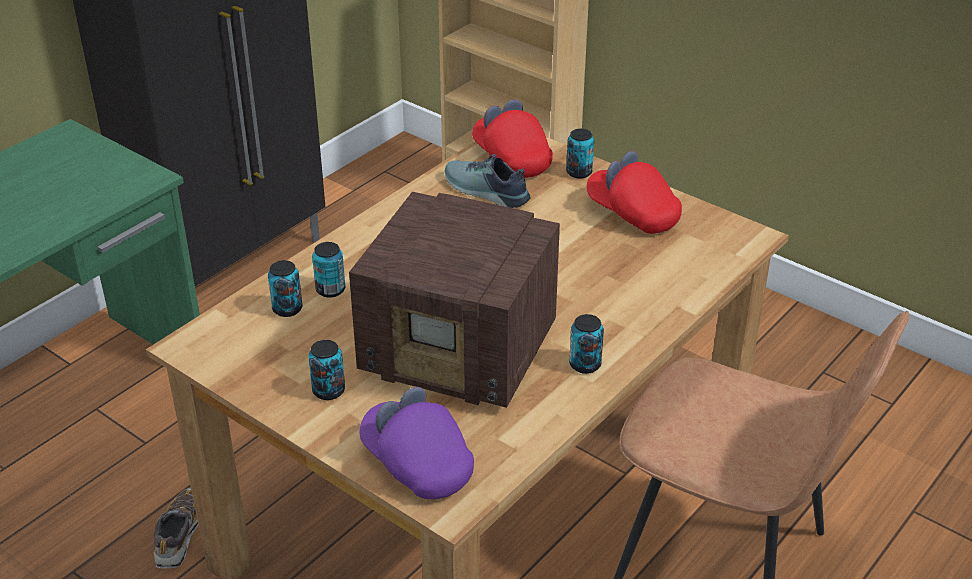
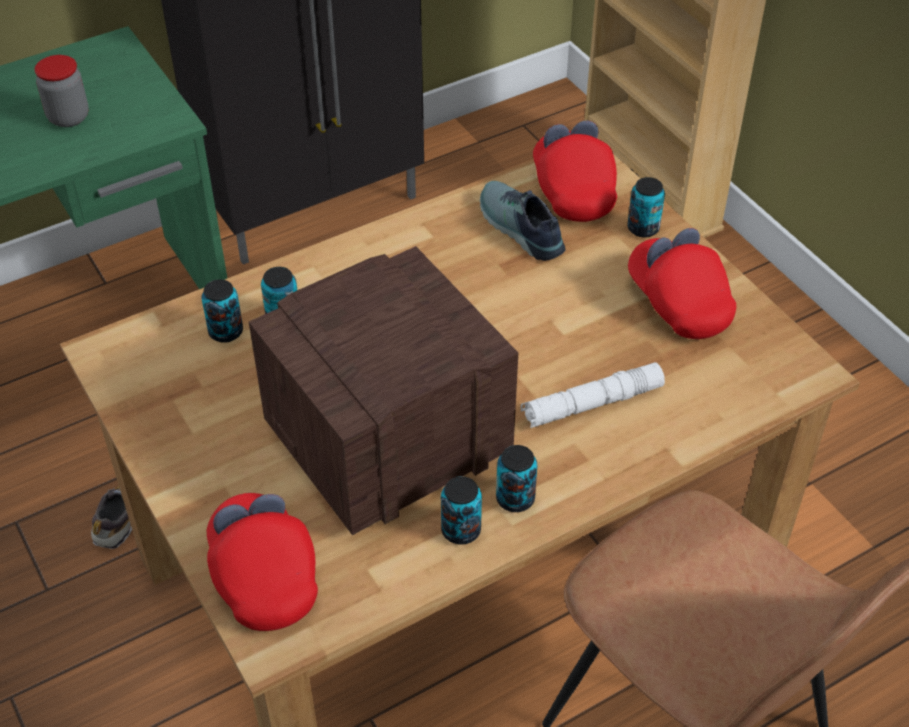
camera: 20 degrees right, 10 degrees up
(54, 192) = (68, 117): none -> jar
(328, 391) = (217, 451): can -> can (461, 530)
(417, 464) = (263, 575): purple cap -> red cap
(461, 353) = (383, 443): radio -> radio turned 105 degrees clockwise
(606, 291) = (592, 404): none -> white flashlight

